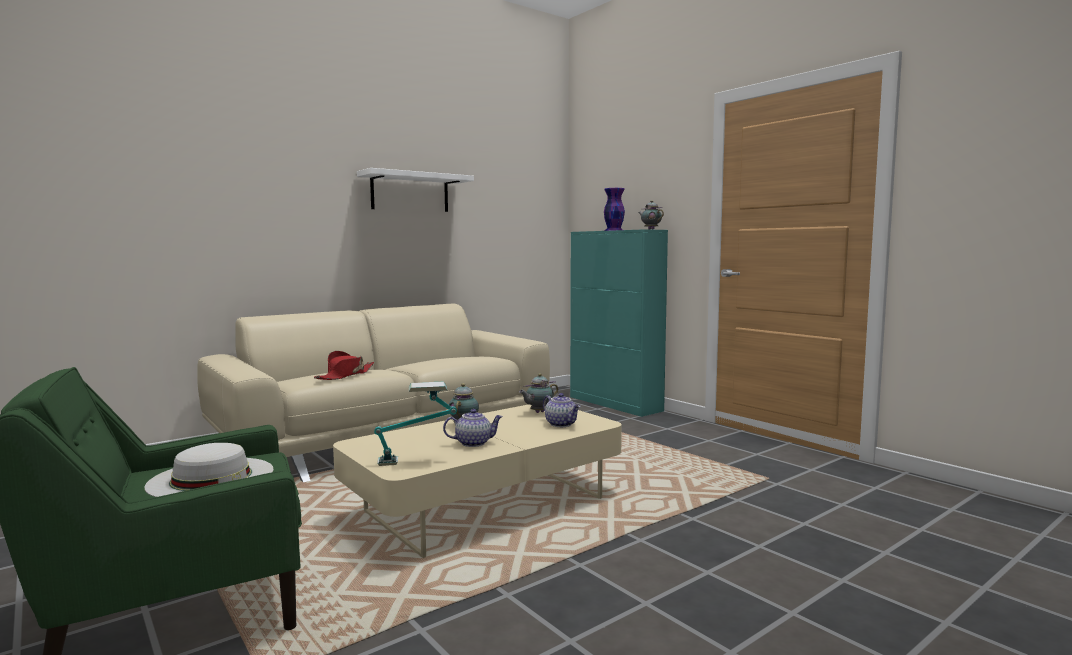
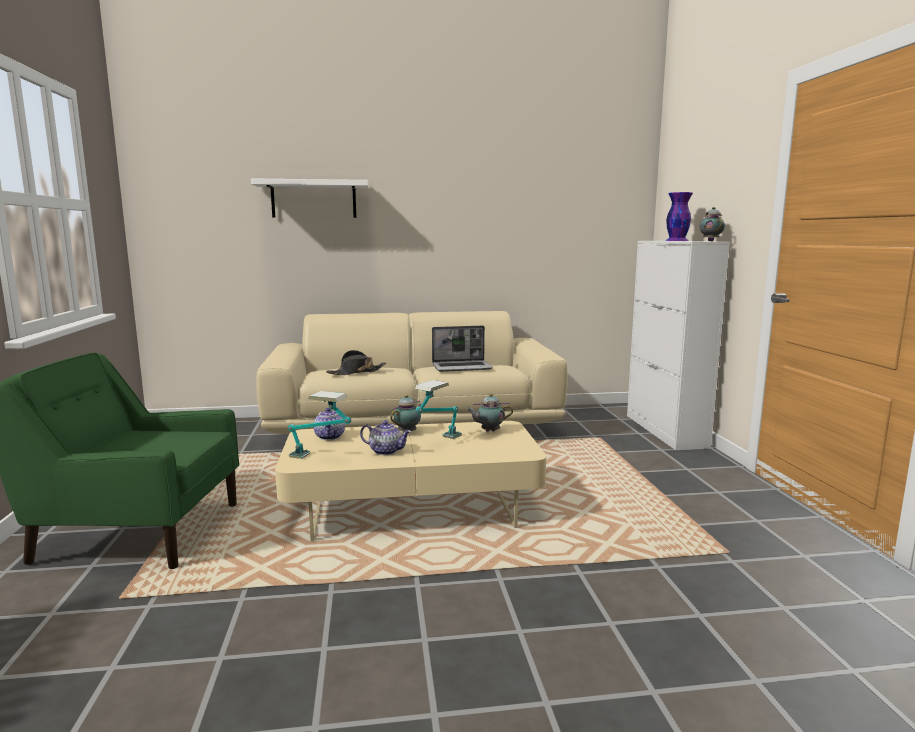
camera: 30 degrees right, 5 degrees up
(211, 477) = (159, 444): white hat -> none
(345, 375) = (356, 372): red hat -> black hat
(410, 192) = (467, 203): white shelf -> white shelf (314, 199)
(449, 360) = (462, 367): none -> laptop
(509, 427) = (438, 442): none -> table lamp
(562, 424) = (488, 447): teapot -> teapot (330, 437)
(615, 404) = (665, 431): turquoise cabinet -> white cabinet

